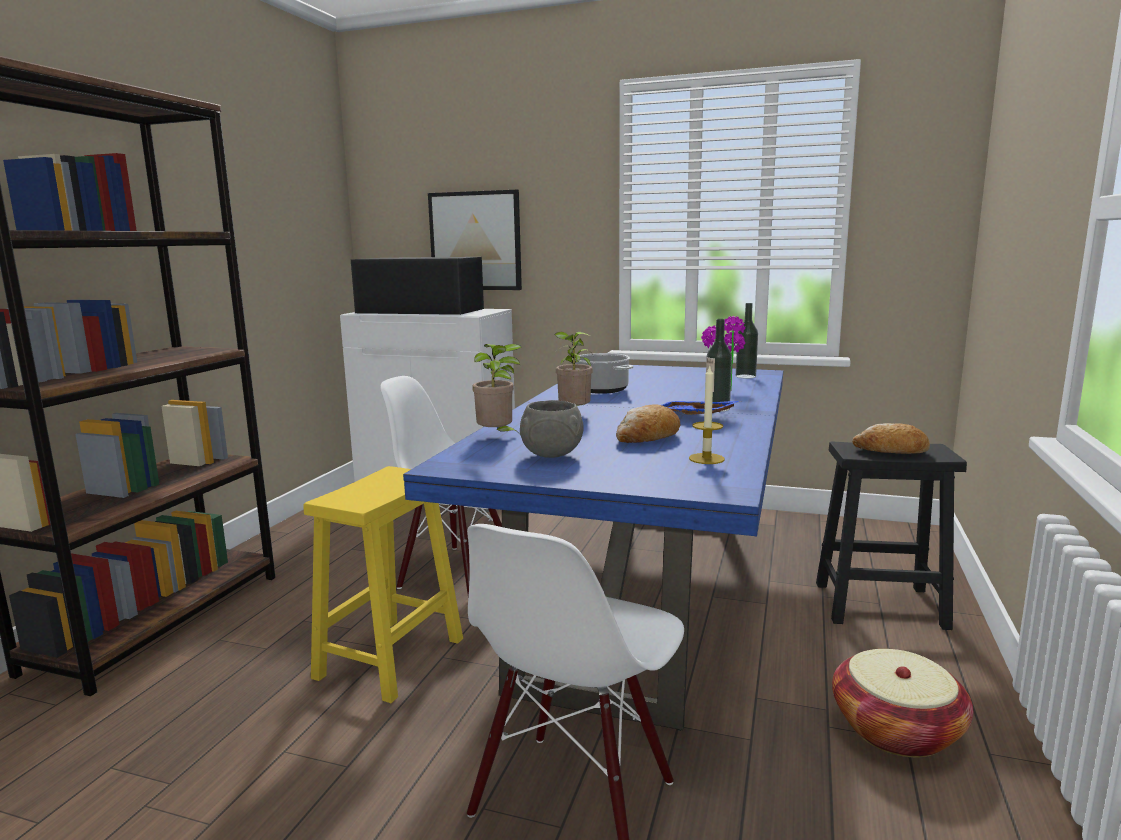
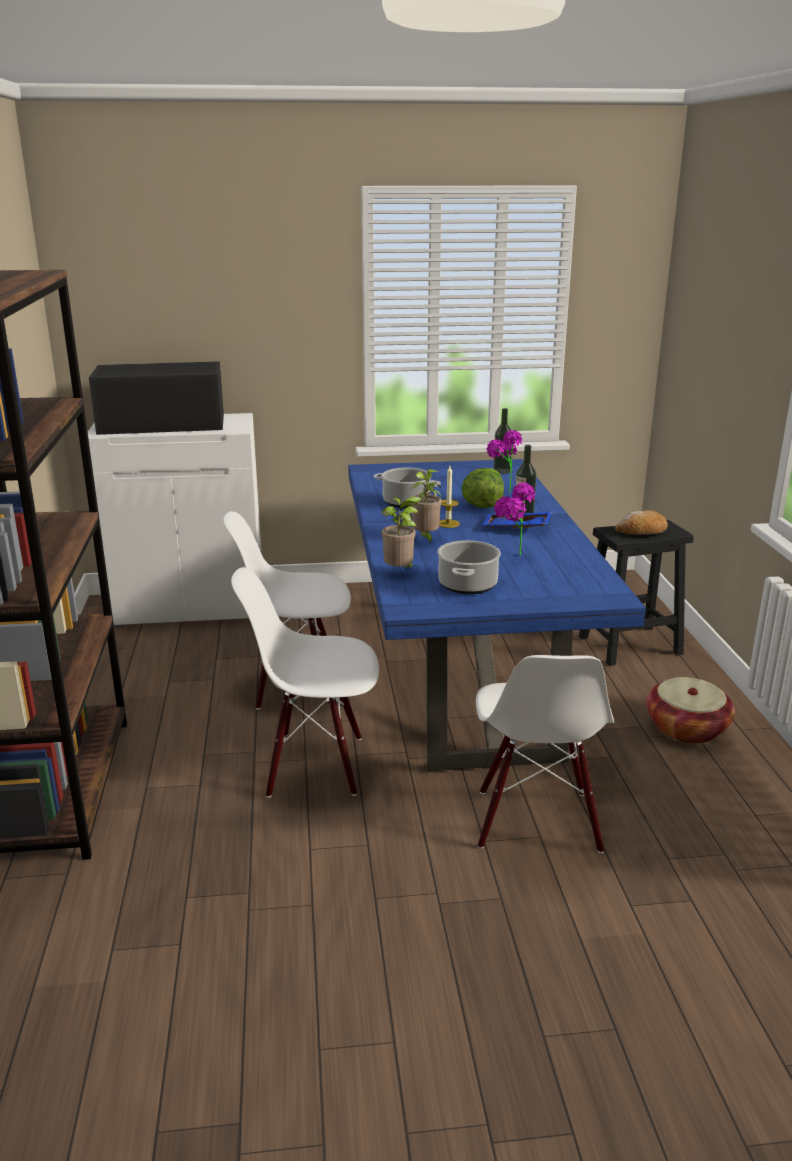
camera: 25 degrees left, 10 degrees up
(391, 657) = (315, 764): yellow stool -> white chair
(475, 241) = (208, 343): picture -> none
(552, 455) = (467, 584): grey bowl -> cooking pot
(647, 438) = (511, 556): bread -> potted plant
(680, 398) = (482, 506): none -> lettuce
(706, 459) = (573, 571): candle -> candle (448, 523)

